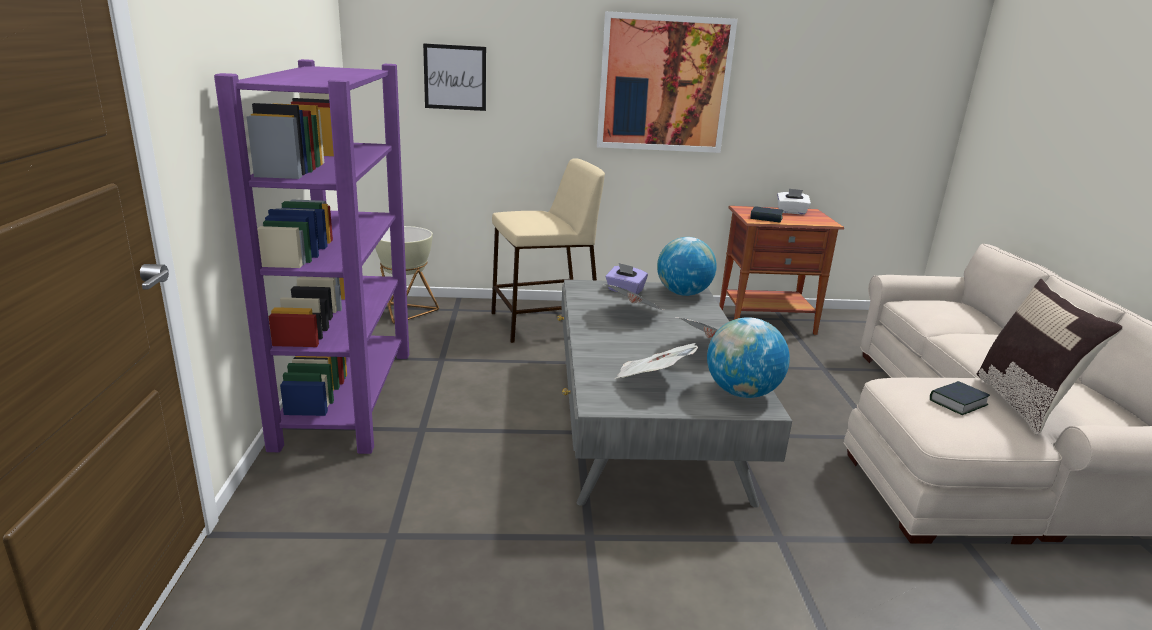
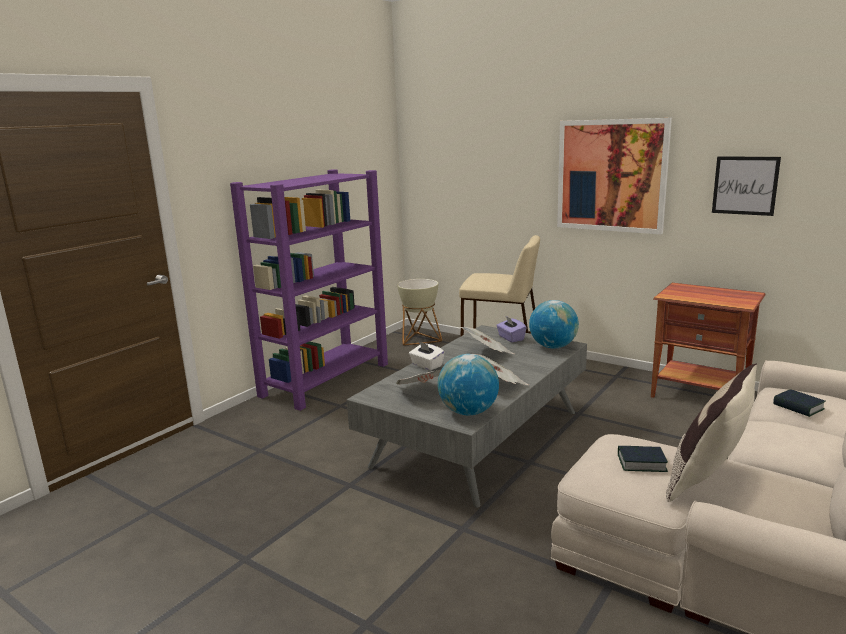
camera: 40 degrees right, 5 degrees down
(455, 77) = (462, 175): picture -> picture (745, 185)
(766, 218) = (683, 295): book -> book (798, 407)
(791, 212) = (725, 292): white tissue box -> white tissue box (426, 365)

